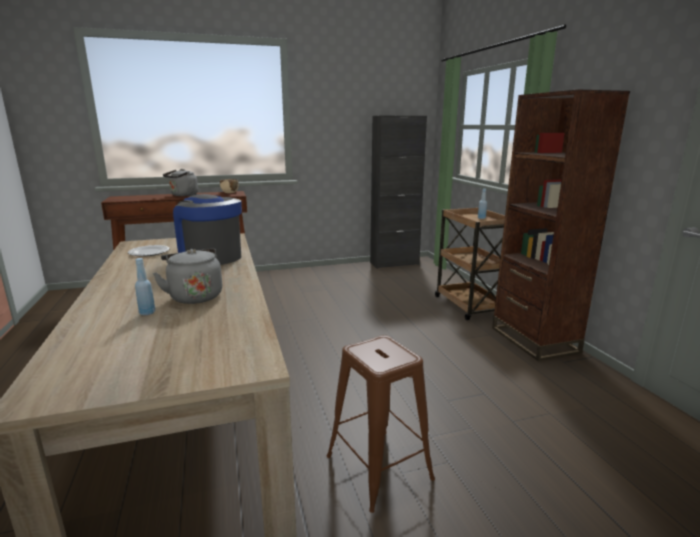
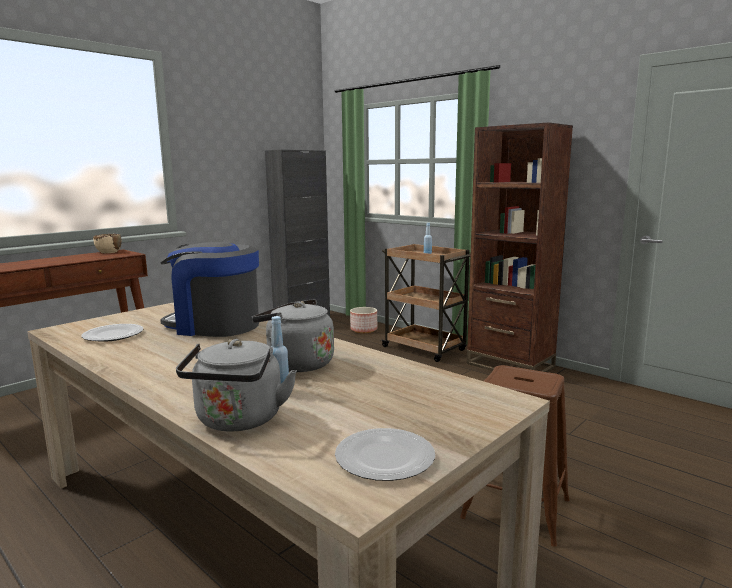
camera: 30 degrees left, 5 degrees down
(97, 380) = (386, 458): none -> plate
(183, 195) = (44, 261): grey kettle -> grey kettle (238, 421)
(436, 278) = (364, 330): none -> planter

